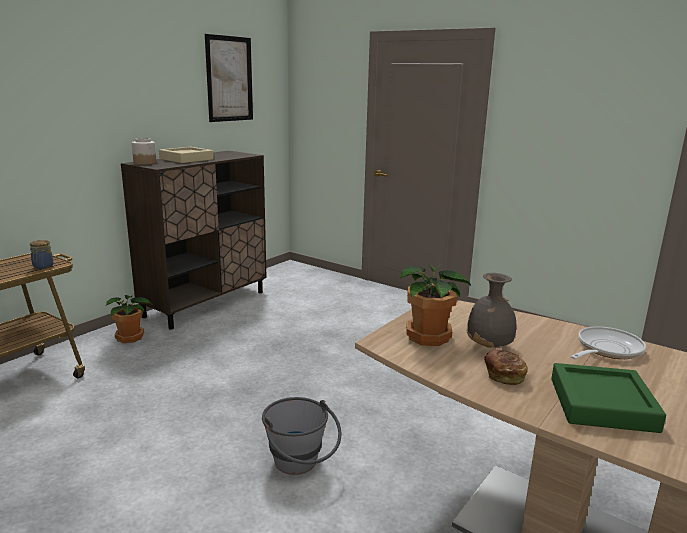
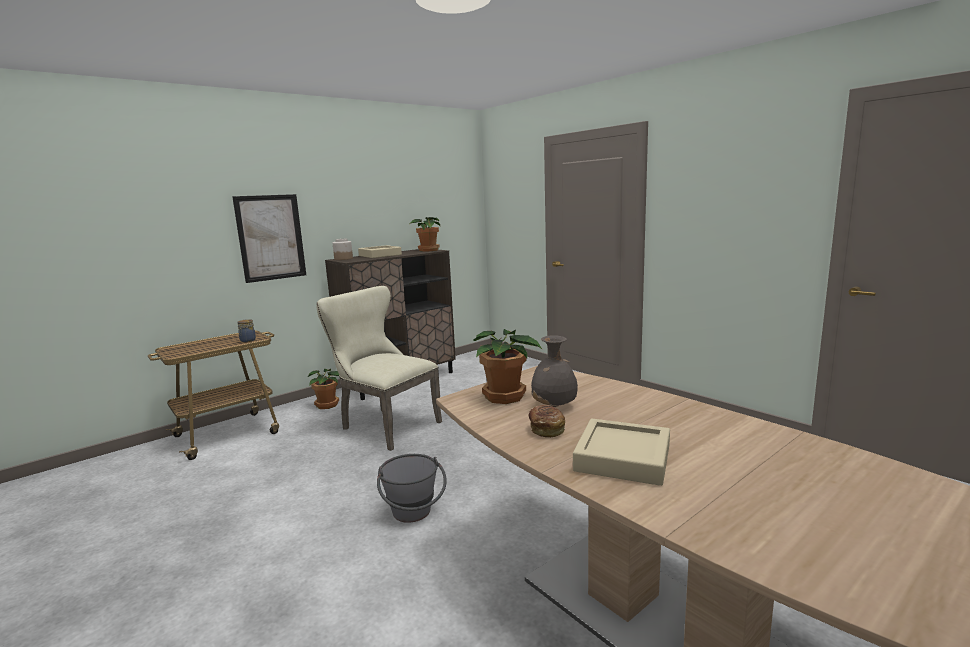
camera: 15 degrees right, 5 degrees down
(214, 360) = (385, 425): none -> beige chair
(229, 79) = (425, 188): picture -> picture (271, 237)
(238, 154) = (428, 250): none -> potted plant
(602, 404) = (622, 458): green tray -> beige tray
(606, 349) = (672, 413): frying pan -> none

